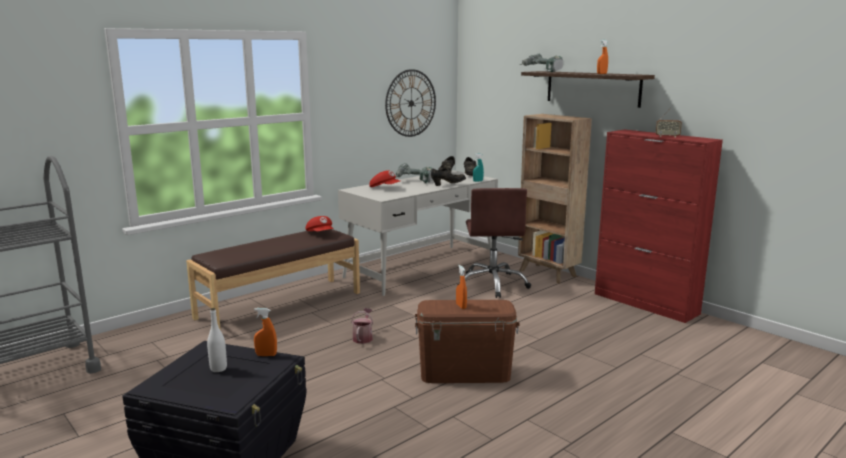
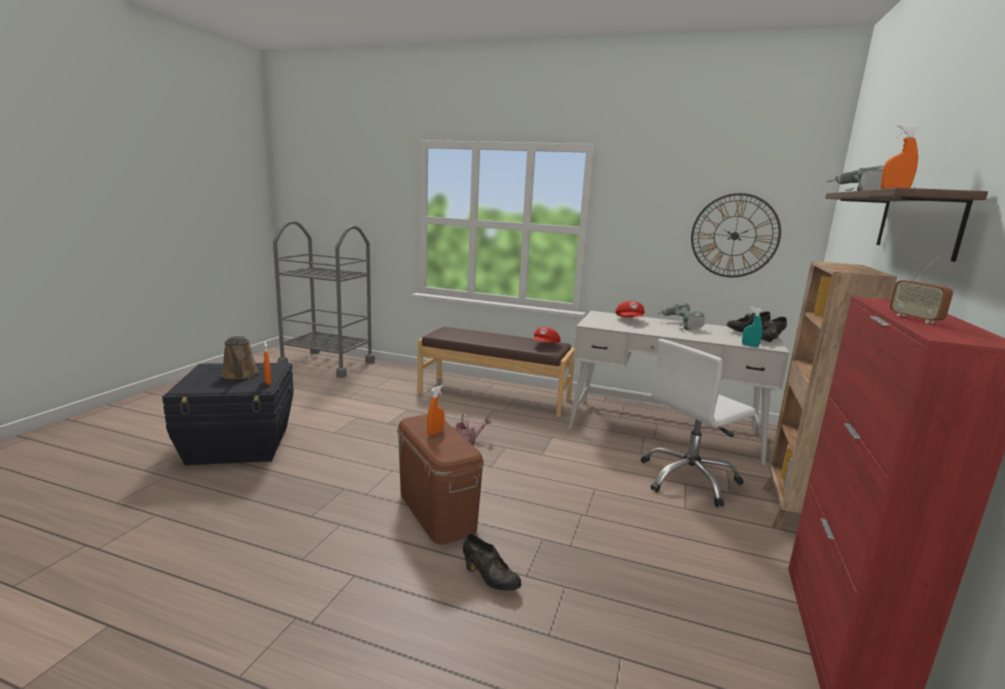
camera: 60 degrees right, 0 degrees up
(218, 368) = (240, 375): white bottle -> brown watering can
(448, 184) = (701, 337): black shoe -> black shoe (490, 579)
(493, 284) = (689, 479): brown office chair -> white office chair

